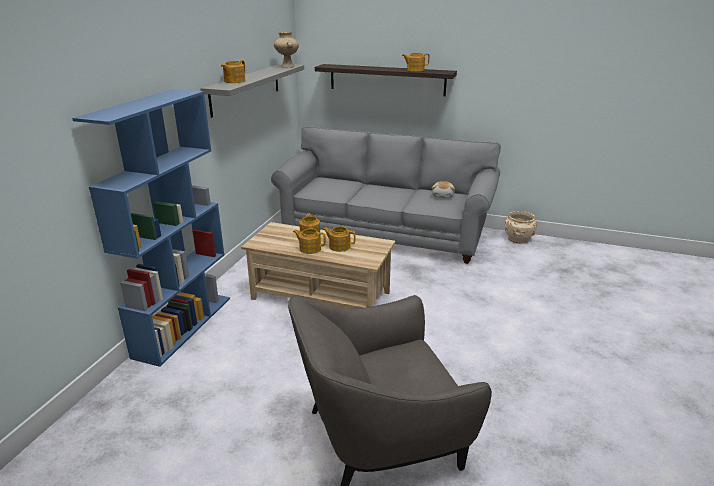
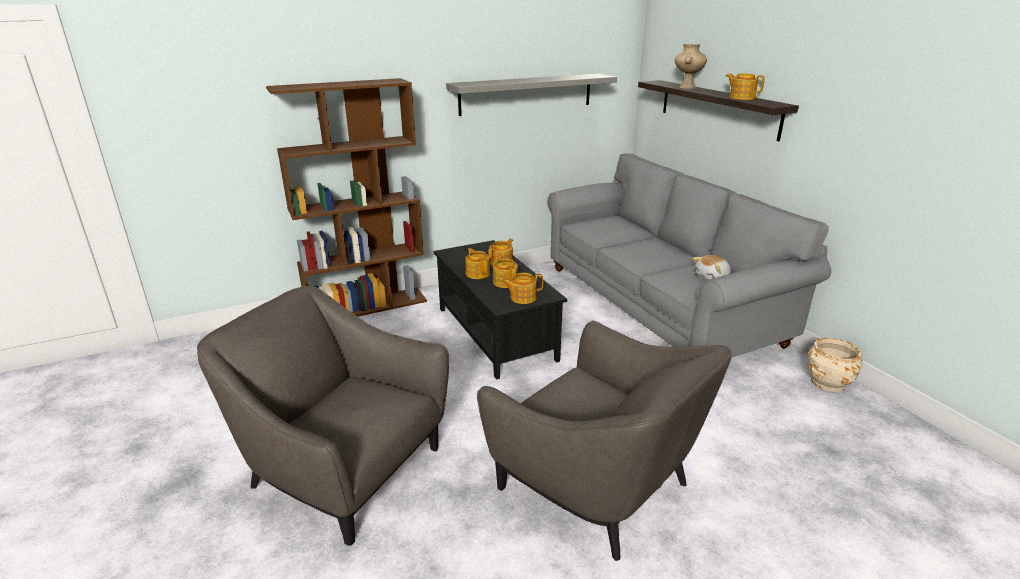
camera: 45 degrees right, 0 degrees up
(183, 325) = (367, 306): blue bookcase -> brown bookcase
(234, 81) = (491, 81): teapot -> teapot (522, 297)
(287, 66) = (592, 76): beige vase -> beige vase (686, 87)
(321, 295) = (496, 333): beige coffee table -> black coffee table
(514, 345) = (596, 484): none -> grey armchair

